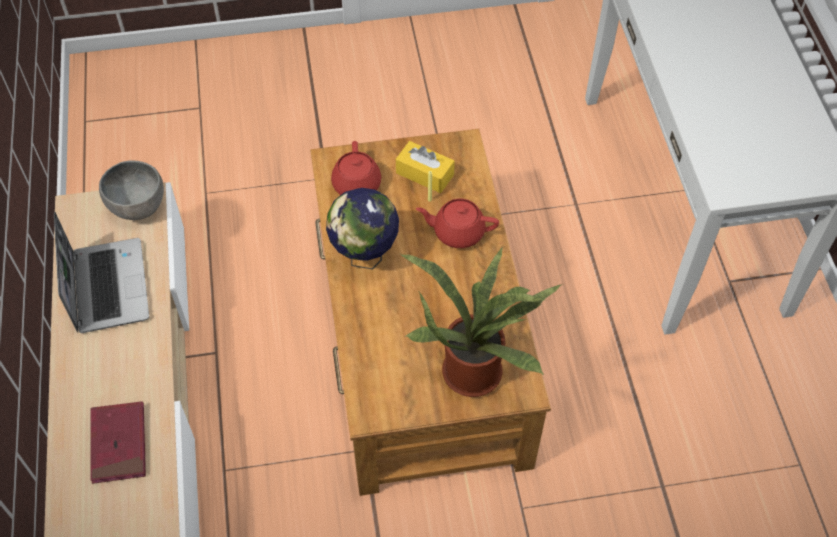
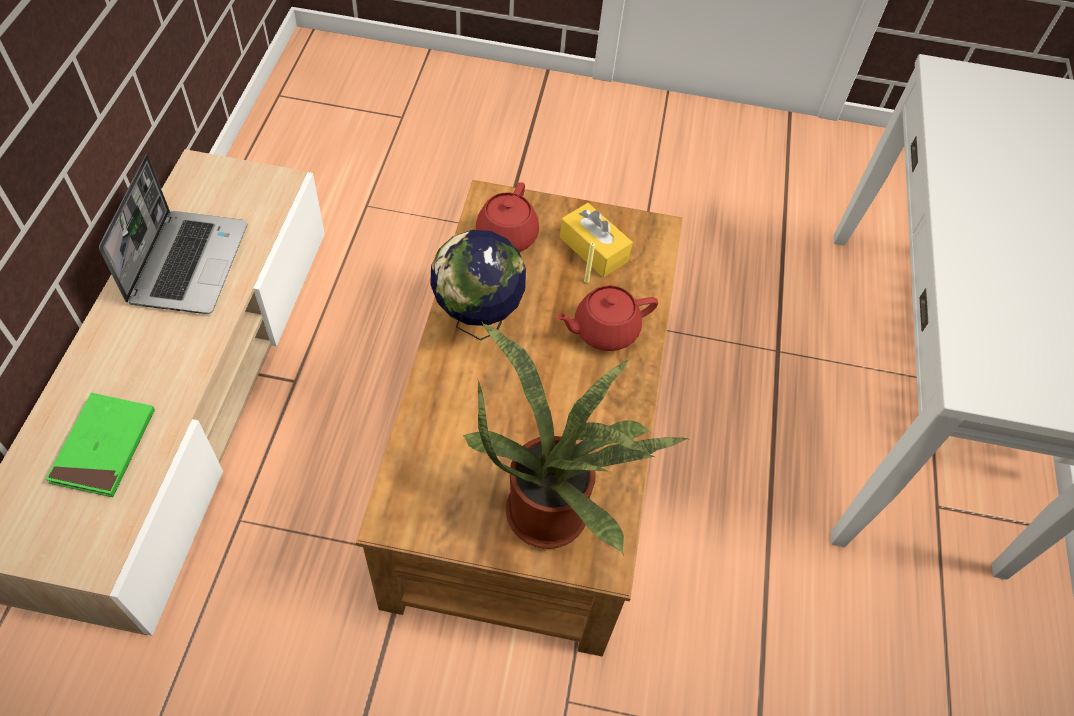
camera: 15 degrees right, 0 degrees up
(119, 444) = (104, 447): red book -> green book
(139, 208) = (265, 189): grey bowl -> none
(457, 232) = (604, 330): red teapot -> red teapot turned 45 degrees counterclockwise

